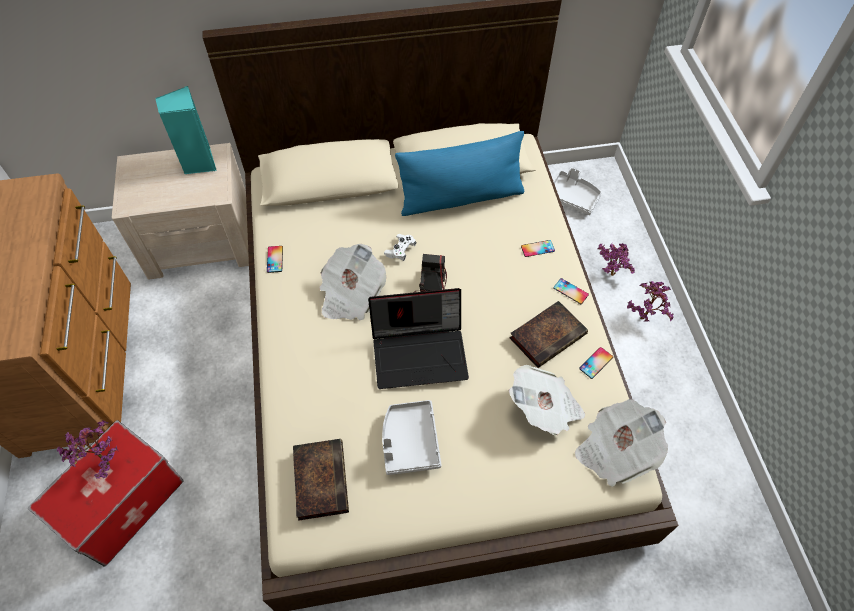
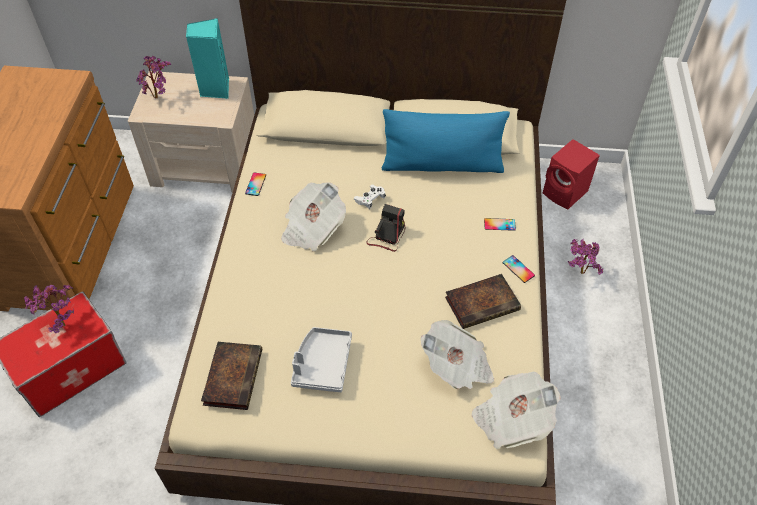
camera: 15 degrees right, 5 degrees down
(420, 352) = (358, 291): laptop -> none
(572, 197) = (566, 193): grey tray -> red speaker
(596, 363) = (520, 338): phone -> none
(644, 316) = (602, 318): potted plant -> potted plant (159, 97)

